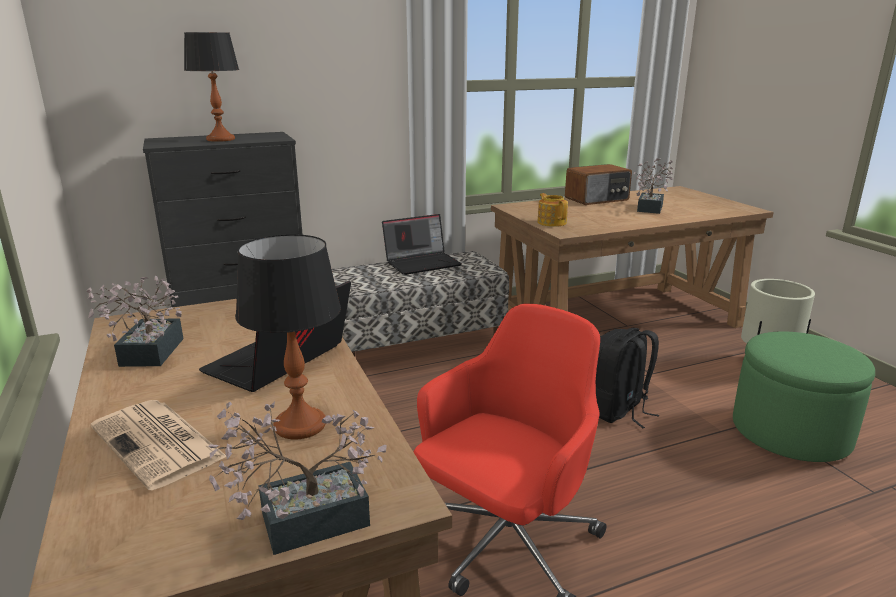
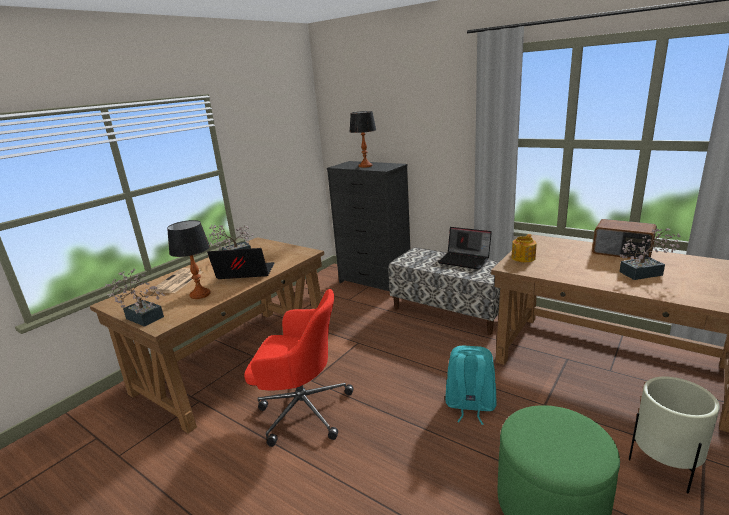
camera: 60 degrees right, 0 degrees up
(617, 411) = (470, 406): black backpack -> turquoise backpack

